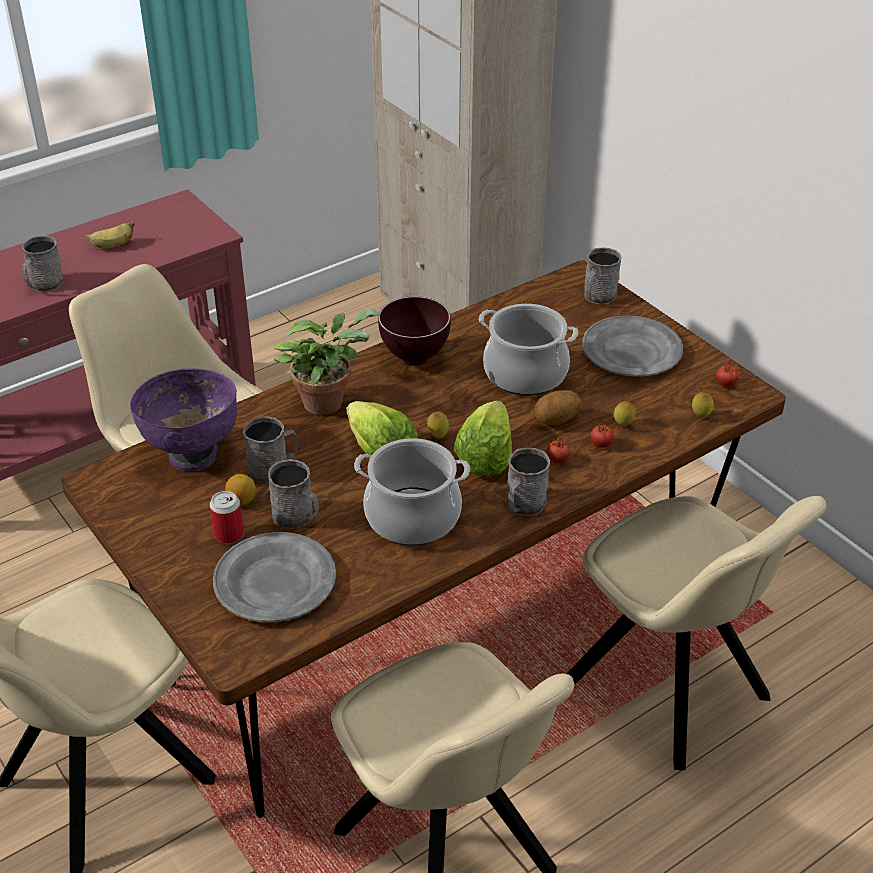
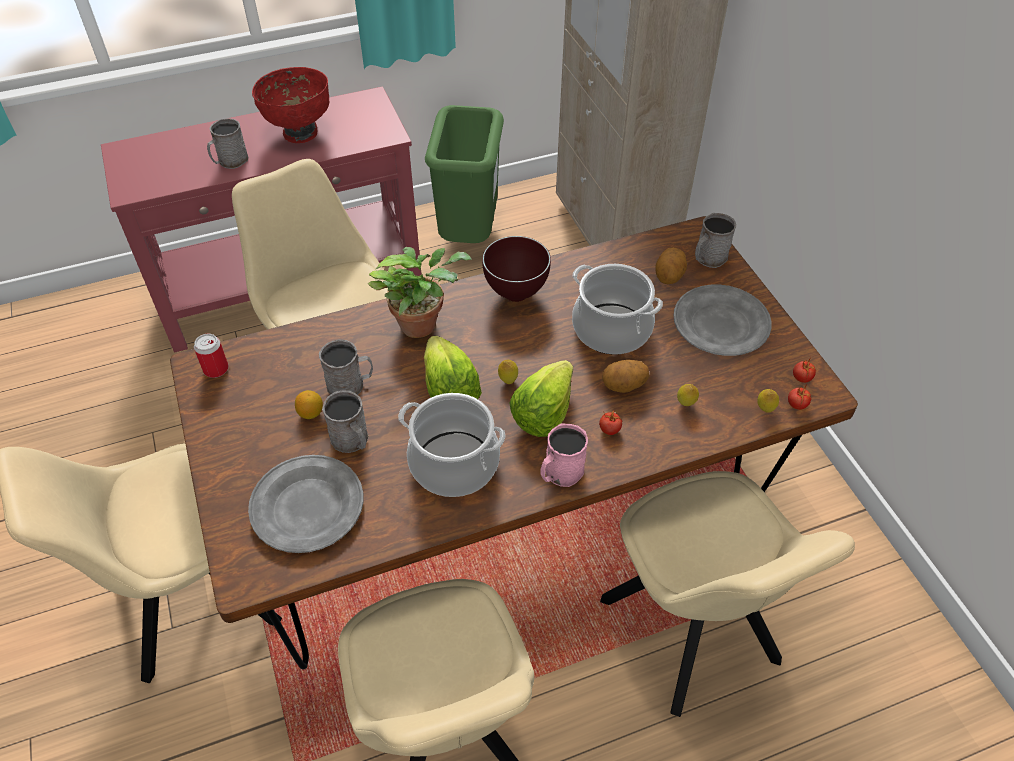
camera: 15 degrees right, 10 degrees up
(112, 246) = (300, 132): banana -> red bowl
(193, 454) = (287, 356): purple bowl -> none
(229, 534) = (287, 446): can -> can (216, 369)
(292, 353) = (468, 235): none -> green trash can
(523, 505) = (560, 474): grey mug -> pink mug
(565, 319) = (669, 276): none -> potato
(601, 444) = (657, 421): tomato -> tomato (796, 405)

